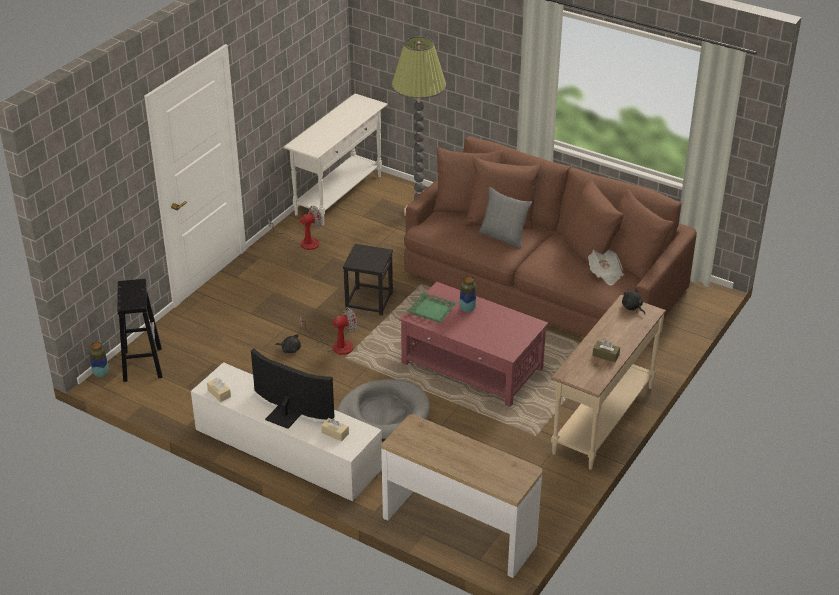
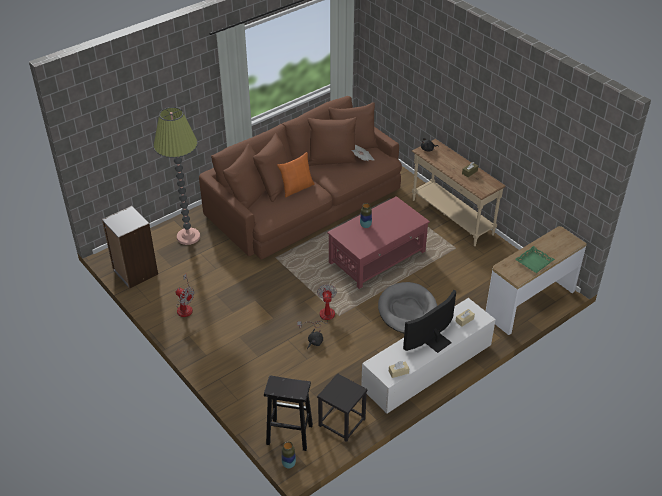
camera: 70 degrees left, 5 degrees up
(303, 242) = (185, 306): fan -> fan turned 135 degrees clockwise
(339, 195) = (135, 272): white console table -> grey bookcase
(368, 301) = (280, 288): black stool -> black stool (341, 422)
(432, 310) = (359, 242): green tray -> green tray (534, 262)
(503, 236) = (297, 188): grey pillow -> orange pillow

